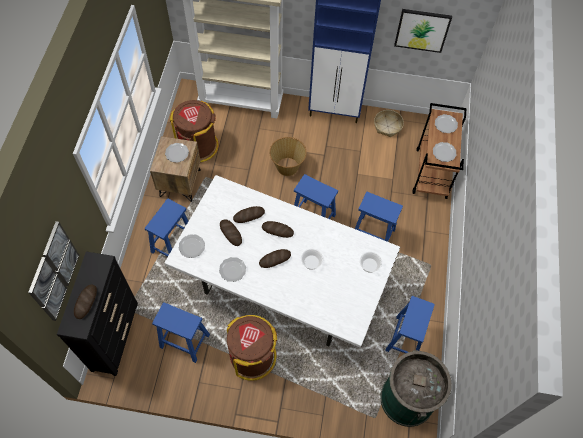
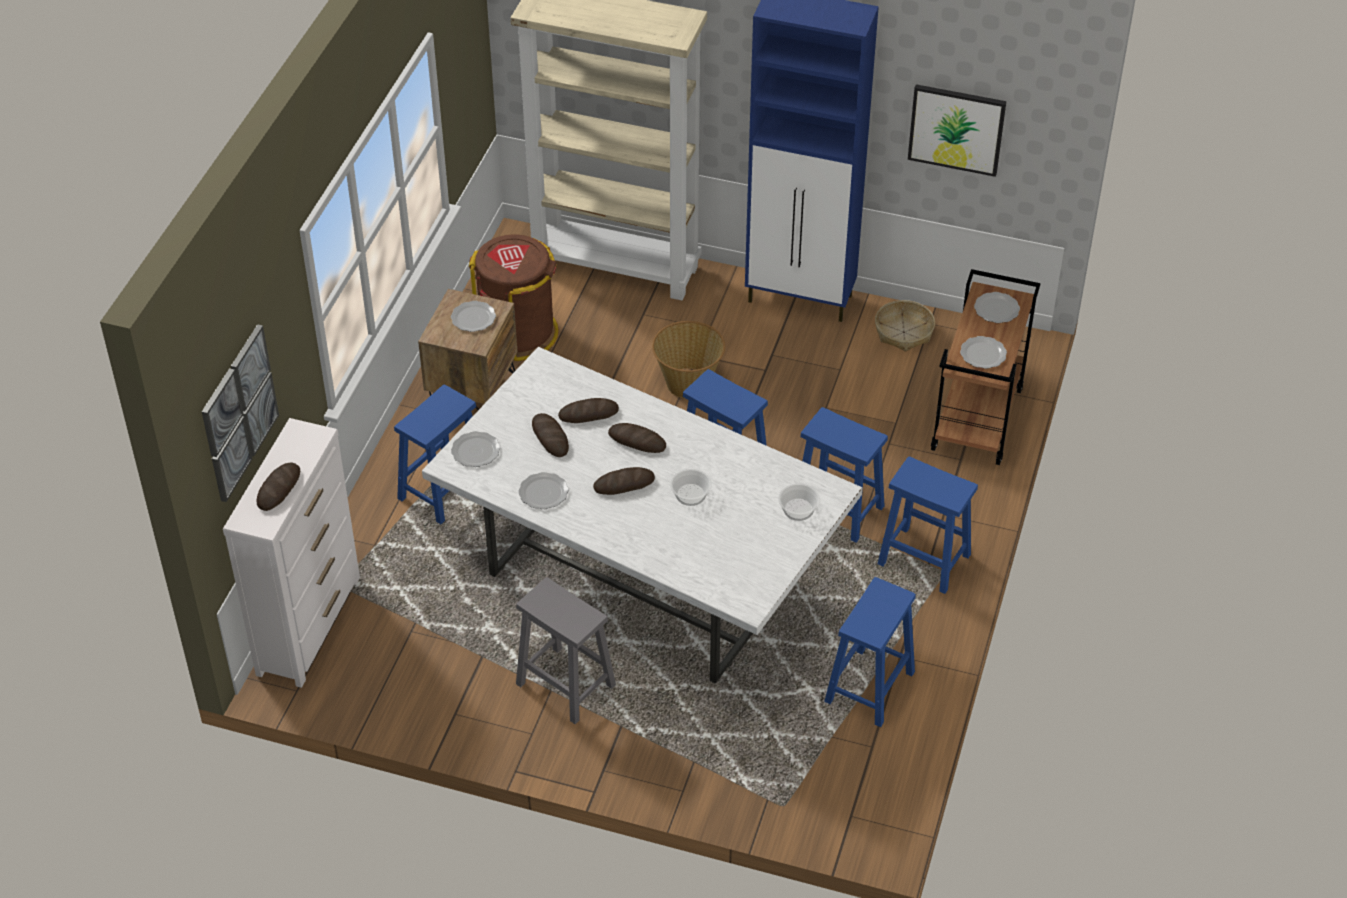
camera: 10 degrees right, 15 degrees down
(115, 336) = (309, 625): black dresser -> white dresser
(184, 340) = (437, 646): blue stool -> blue stool (922, 559)
(252, 356) = (564, 684): brown trash can -> grey stool
(407, 399) = (852, 783): green trash can -> none

